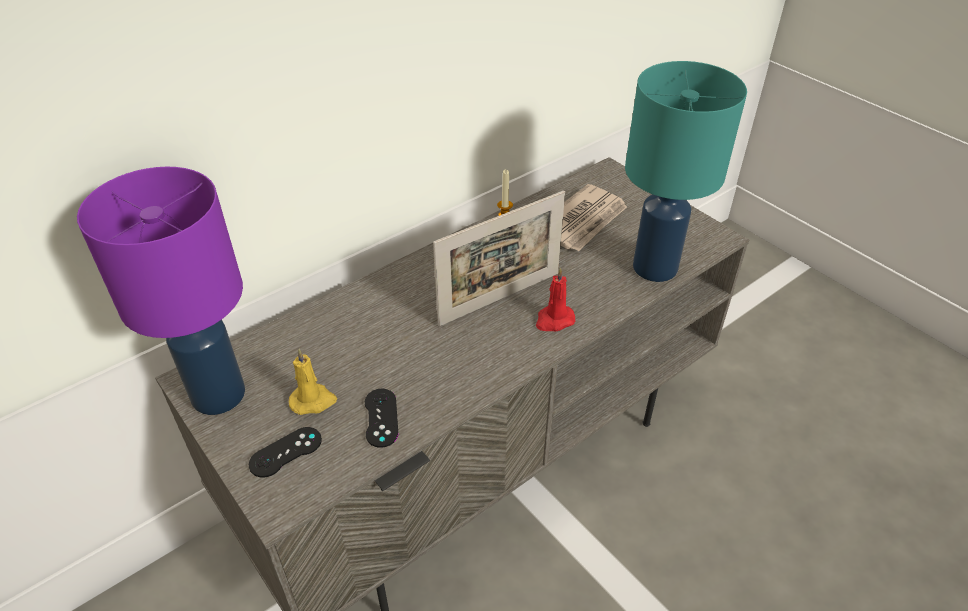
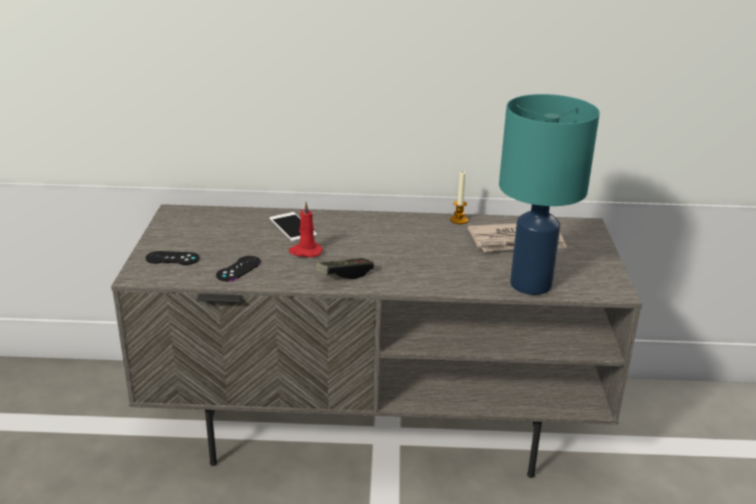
camera: 40 degrees right, 15 degrees down
(218, 396) = (176, 223): purple table lamp -> none
(313, 401) = (216, 246): yellow candle -> none
(360, 322) = (292, 227): none -> phone
(494, 355) = (344, 274): none -> game controller
(500, 298) = (392, 252): picture frame -> none
(554, 320) = (410, 277): red candle -> red candle (305, 252)

